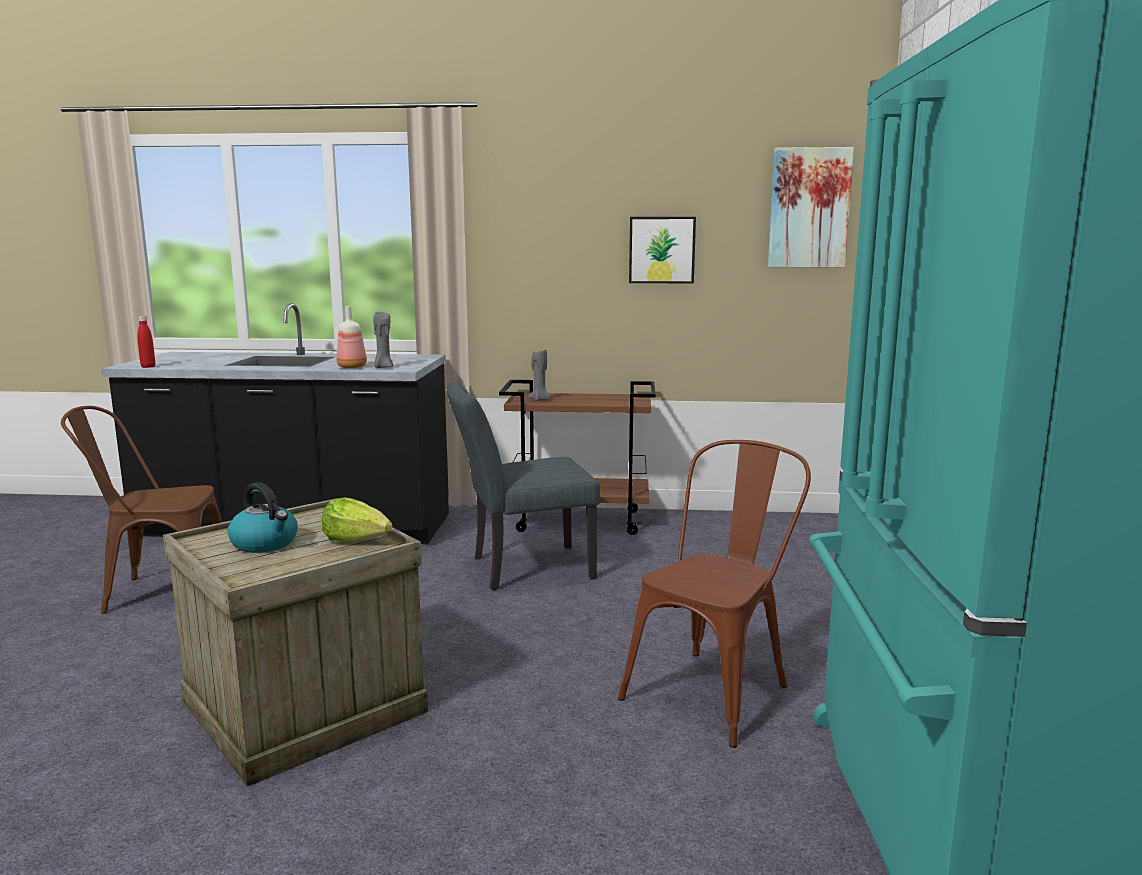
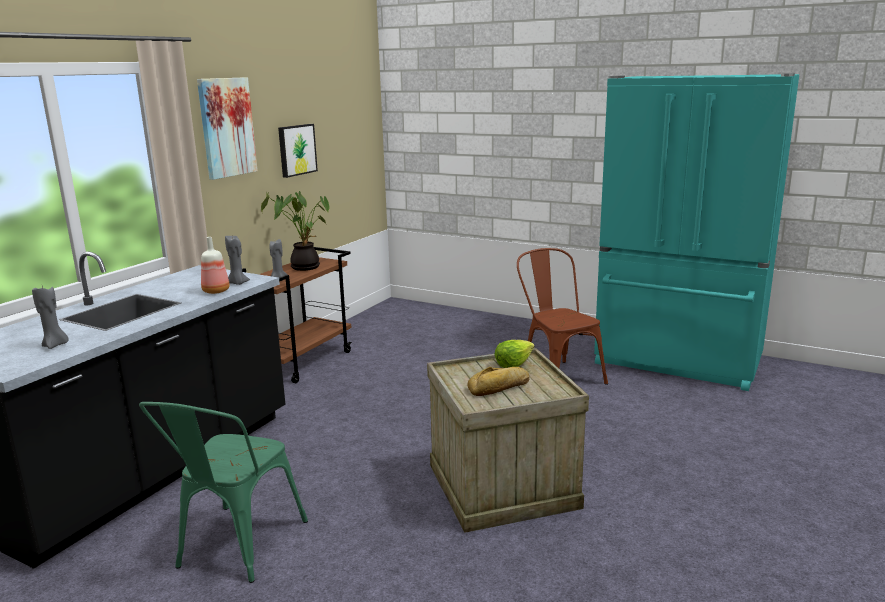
camera: 65 degrees left, 5 degrees up
(148, 367) = (45, 360): red bottle -> none
(160, 592) = (235, 549): brown chair -> green chair
(185, 363) = (55, 345): none -> grey candle
(265, 544) = (500, 387): kettle -> bread
(522, 568) = (364, 393): grey chair -> none
(600, 399) = (304, 266): none -> potted plant
(809, 208) = (356, 112): picture -> picture (226, 127)

